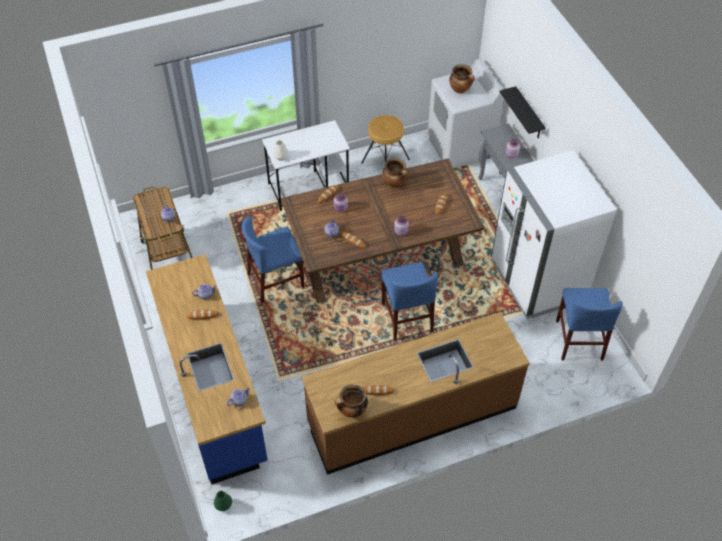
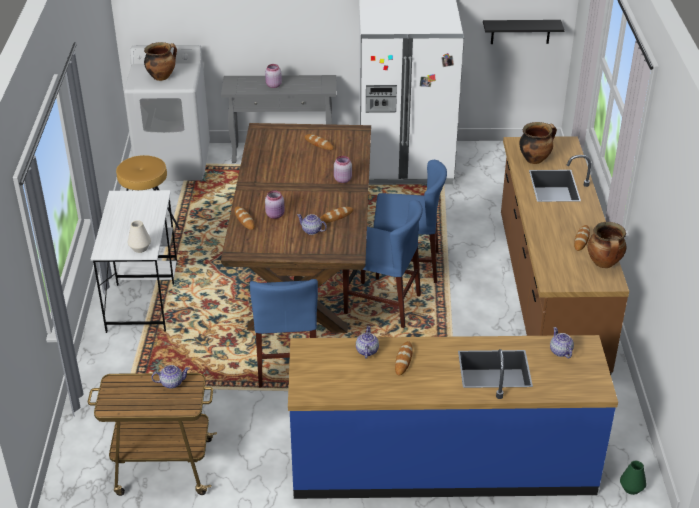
camera: 70 degrees left, 15 degrees down
(395, 183) = (262, 167): cooking pot -> cooking pot (535, 159)
(529, 114) = (255, 34): black shelf -> black shelf (520, 31)
(579, 340) = (494, 161): blue chair -> blue chair (382, 304)

